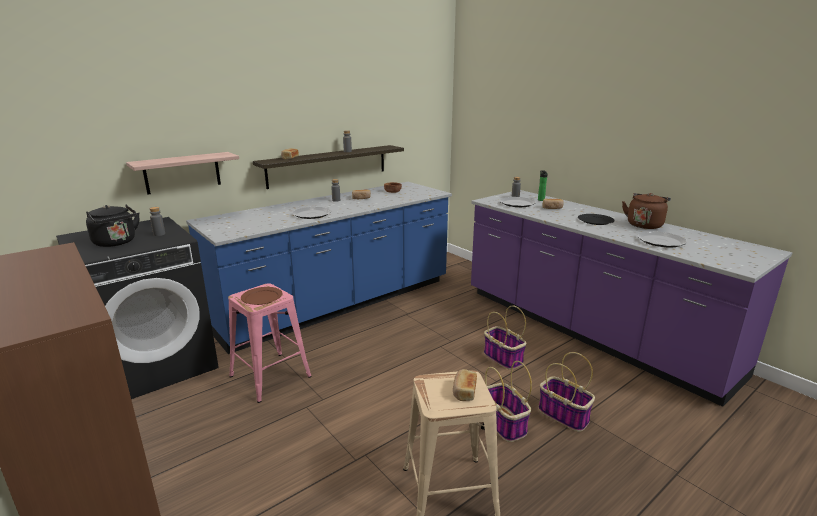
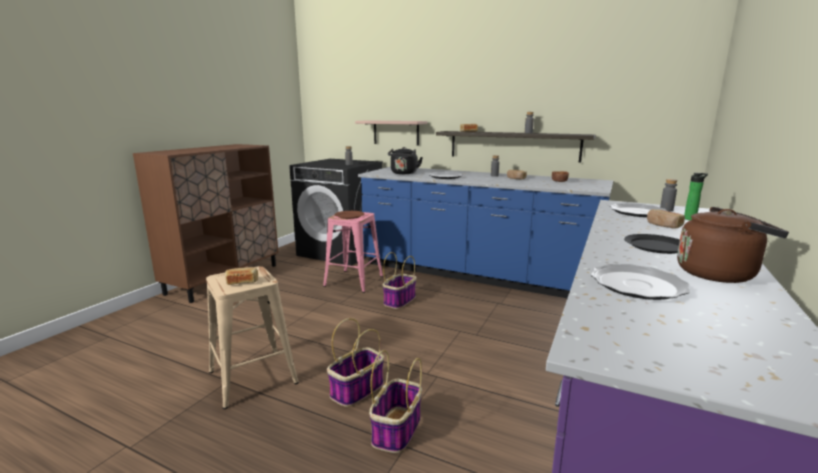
camera: 65 degrees right, 5 degrees down
(116, 243) = (327, 163): black kettle -> black kettle (403, 173)
(502, 358) = (476, 370): basket -> basket (400, 300)

